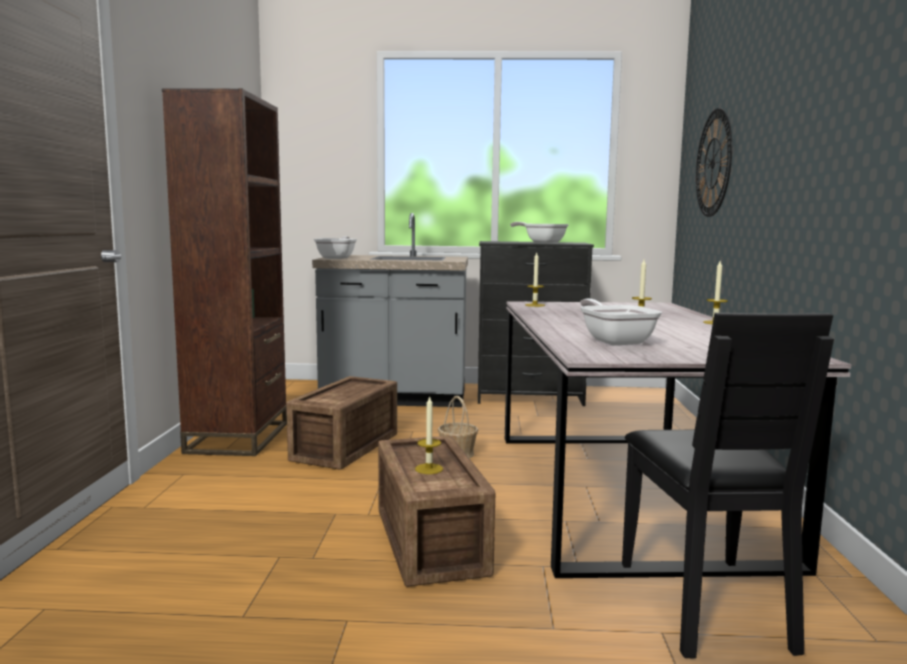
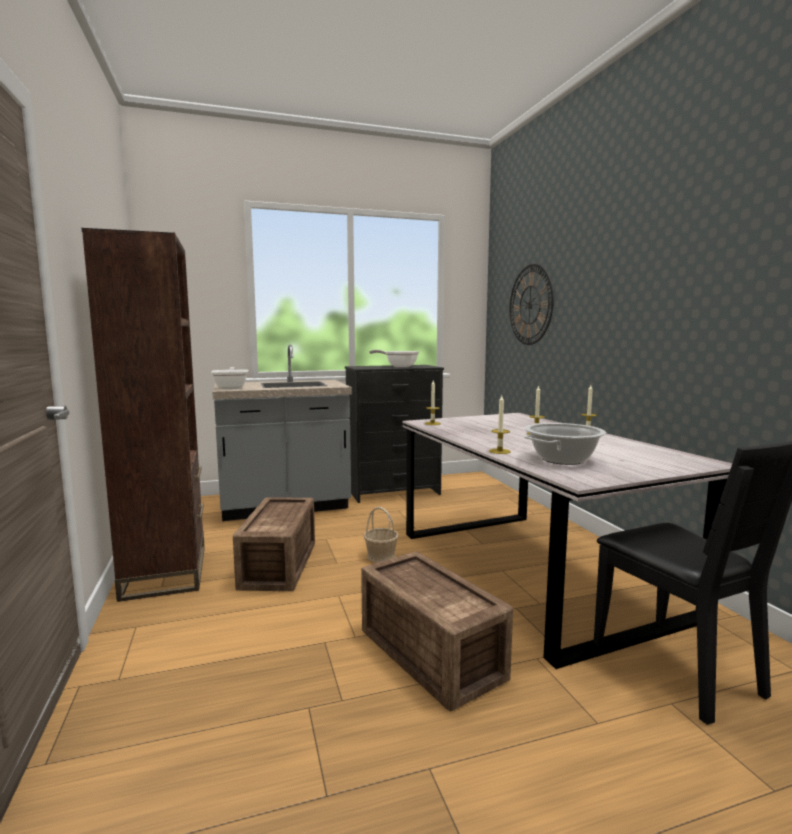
camera: 20 degrees left, 0 degrees up
(429, 469) = (432, 591): candle -> candle (499, 451)
(614, 341) = (562, 459): frying pan -> cooking pot

